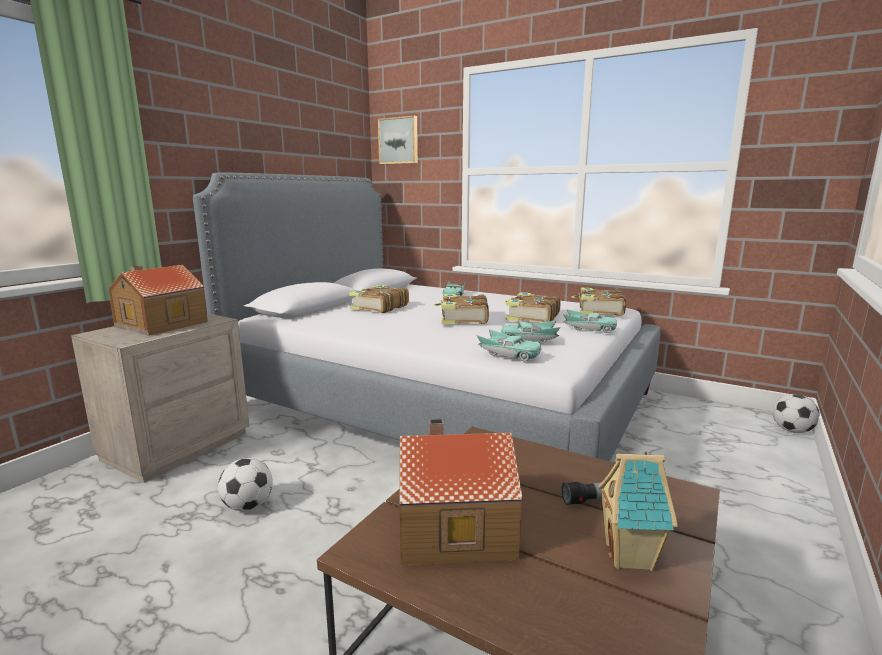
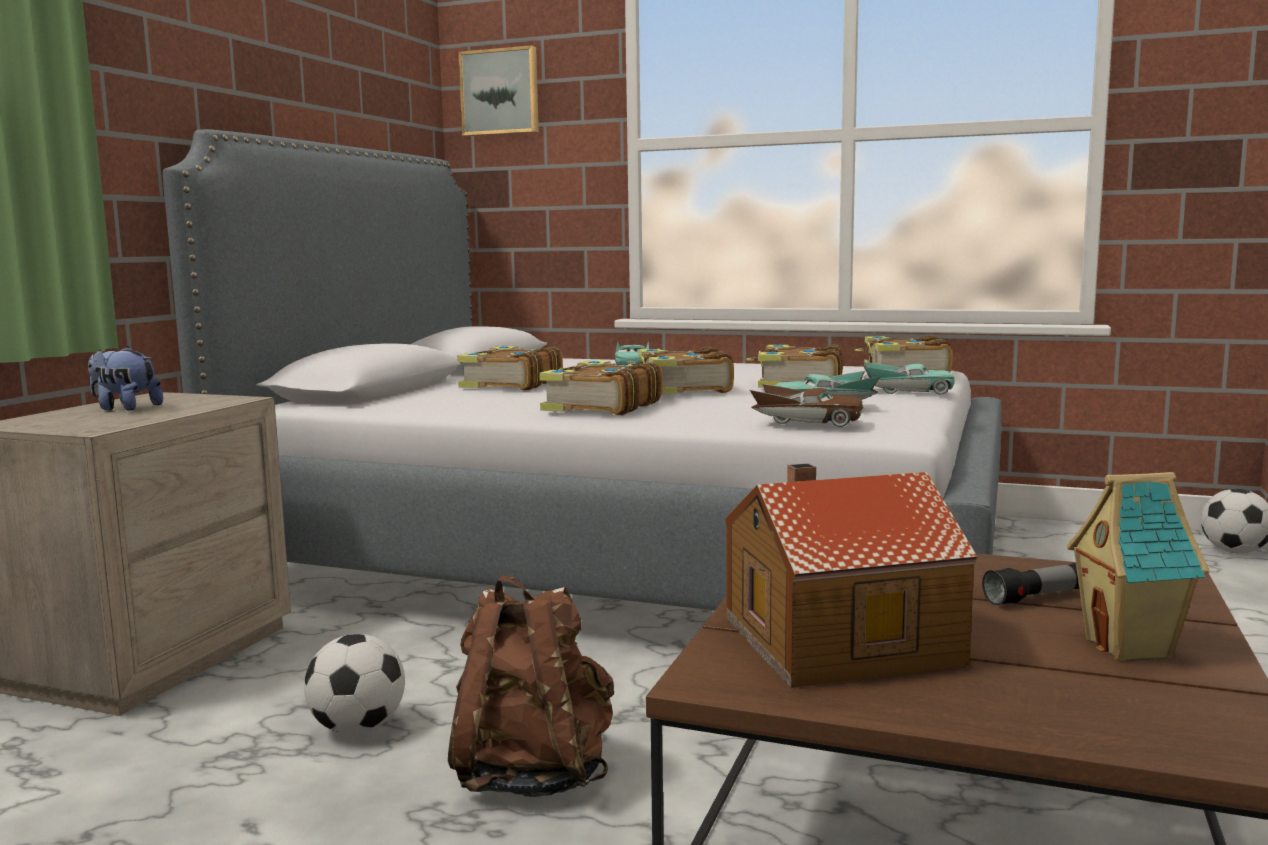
camera: 10 degrees left, 5 degrees down
(159, 324) = (125, 408): toy house -> plush toy
(318, 551) = (533, 775): none -> brown backpack
(409, 331) = (600, 406): none -> book
(509, 354) = (807, 421): turquoise toy car -> brown toy car

